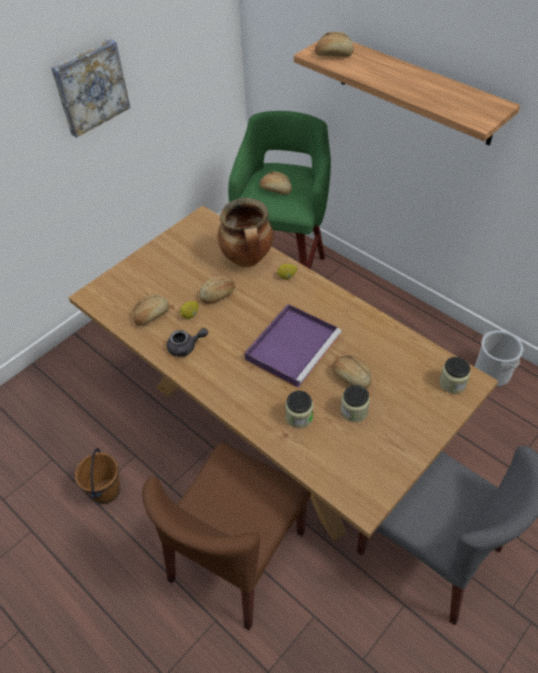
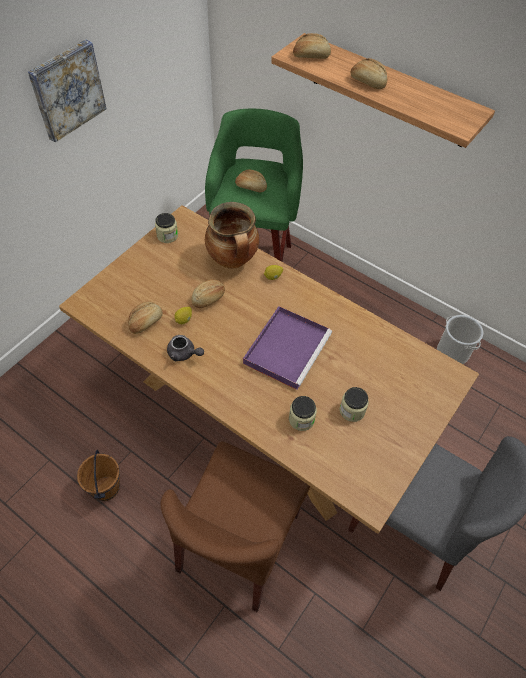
camera: 10 degrees left, 5 degrees up
(186, 347) = (184, 354): grey teapot -> grey teapot turned 45 degrees clockwise
(351, 377) = (346, 377): bread -> bread (368, 82)
(452, 383) = (438, 378): jar -> jar (167, 236)

